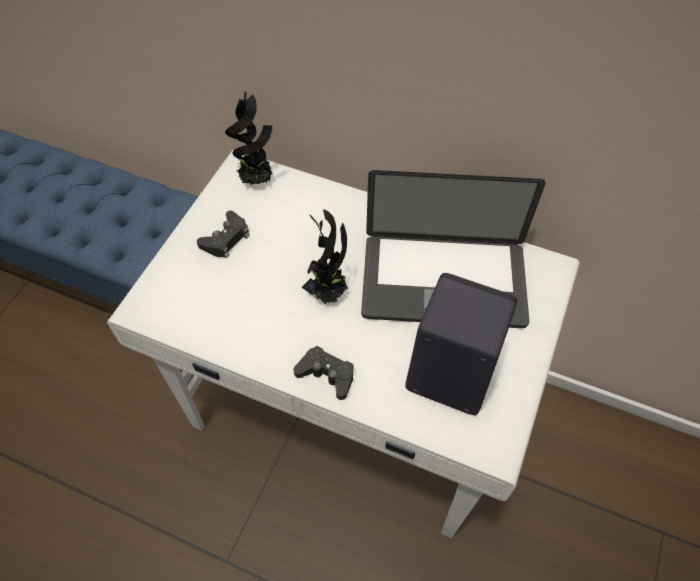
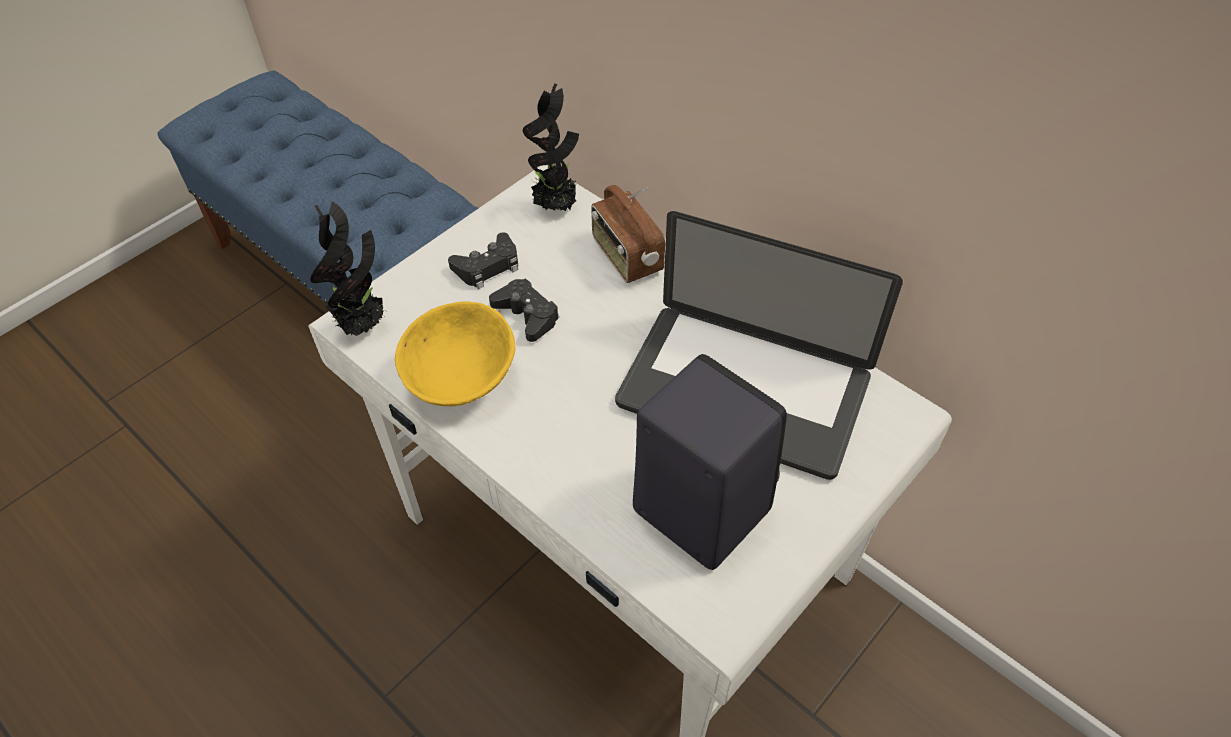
camera: 20 degrees right, 5 degrees down
(244, 329) = (462, 378): none -> yellow bowl
(323, 206) = (626, 257): none -> radio
(327, 375) = (540, 462): black game controller -> black game controller (527, 315)
(328, 292) = (586, 363): potted plant -> potted plant (364, 325)

